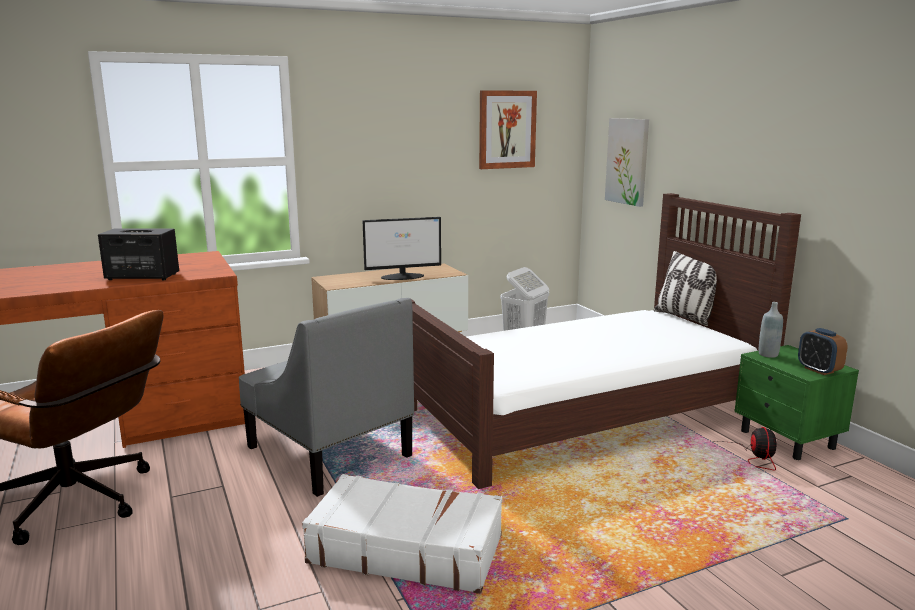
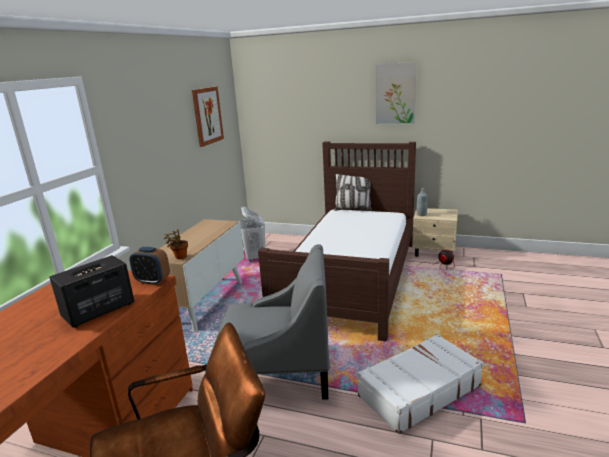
camera: 45 degrees left, 5 degrees up
(339, 284) = (179, 257): none -> potted plant
(403, 276) = (206, 236): monitor -> none
(627, 161) = (281, 126): picture -> picture (395, 93)
(787, 440) = (434, 252): green nightstand -> beige nightstand
(819, 370) = (449, 214): alarm clock -> alarm clock (152, 281)

